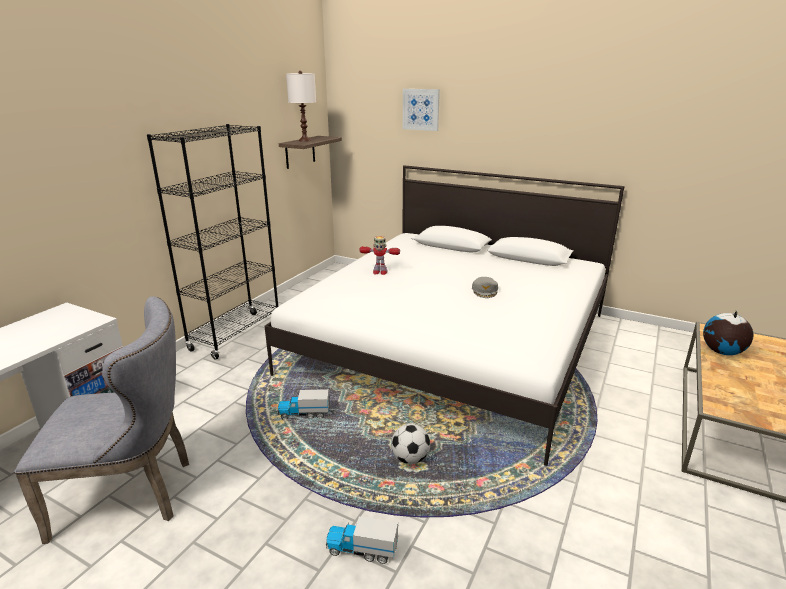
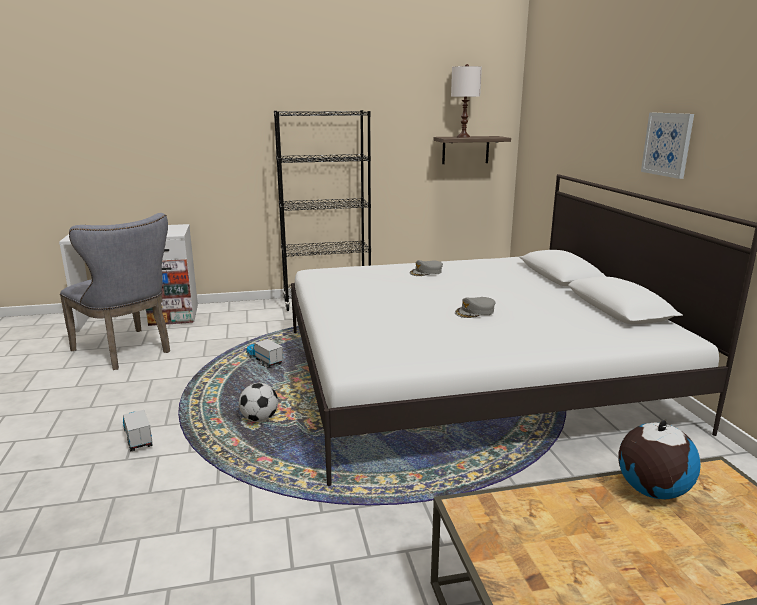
camera: 50 degrees right, 5 degrees down
(379, 272) = (426, 272): toy robot -> grey cap
(421, 109) = (581, 106): picture -> picture (667, 144)

